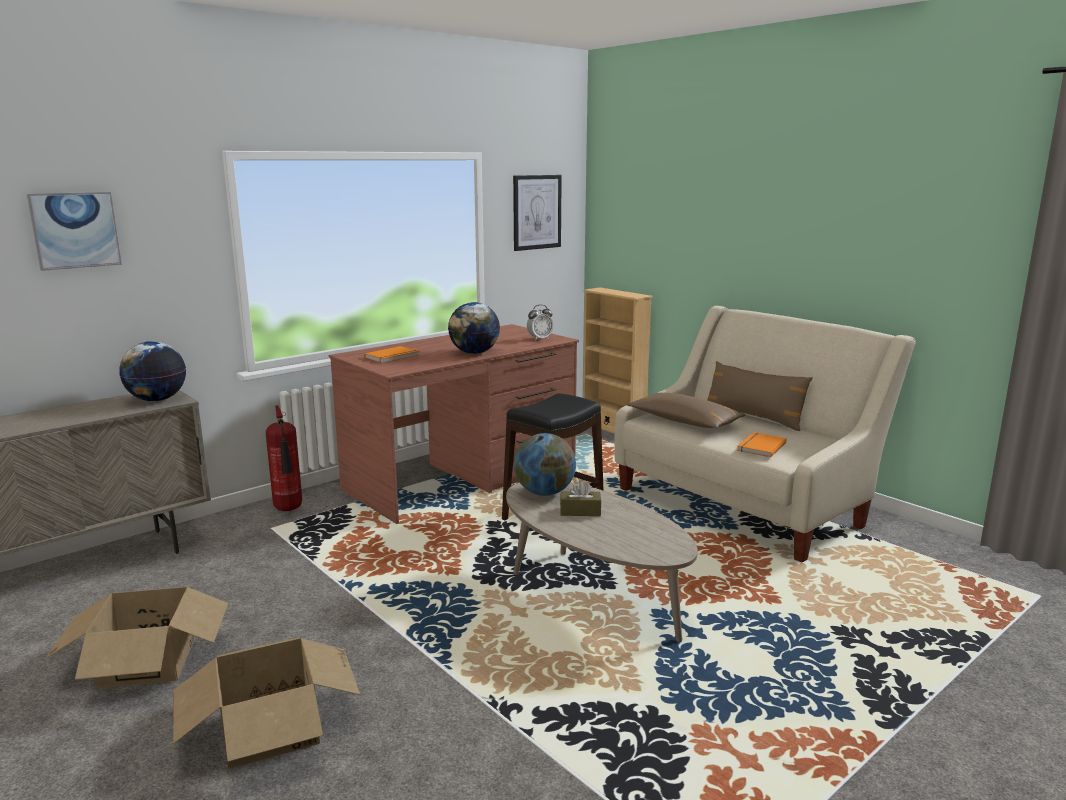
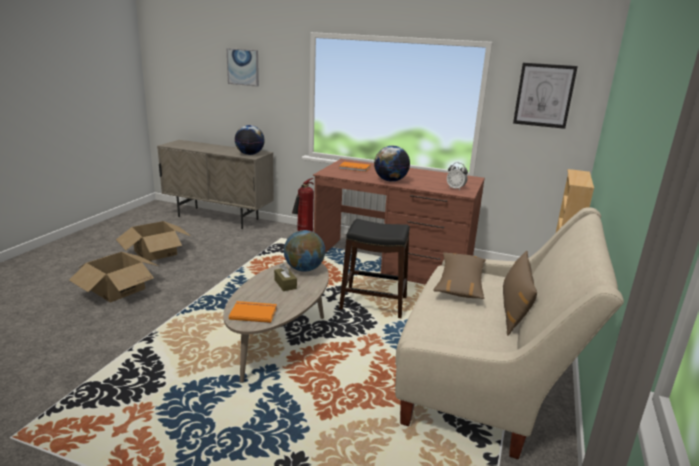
camera: 60 degrees right, 5 degrees up
(759, 446) = (439, 320): orange book -> orange book (253, 313)

